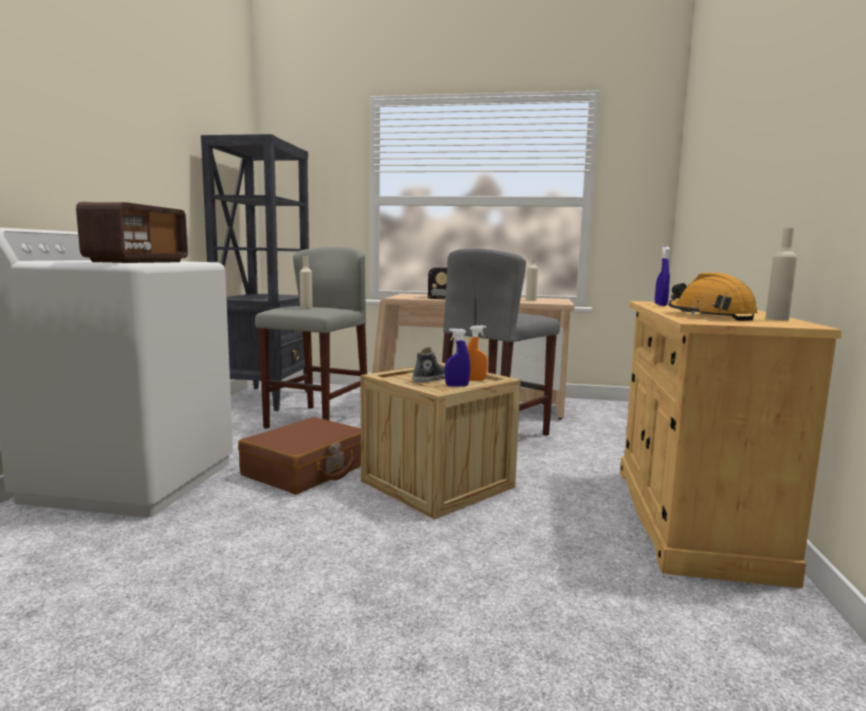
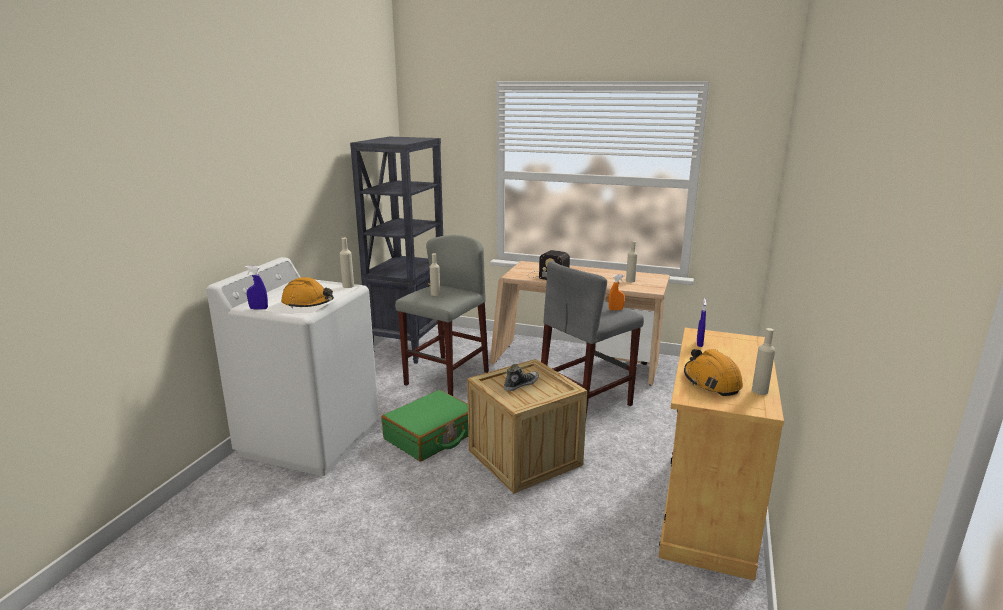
camera: 10 degrees right, 10 degrees up
(138, 262) = (308, 303): radio -> orange hard hat
(196, 261) = (348, 286): none -> beige bottle
(307, 470) = (431, 436): brown suitcase -> green suitcase
(457, 386) = (535, 396): blue spray bottle -> blue spray bottle (258, 308)
(475, 380) = (553, 387): orange spray bottle -> orange spray bottle (615, 309)

